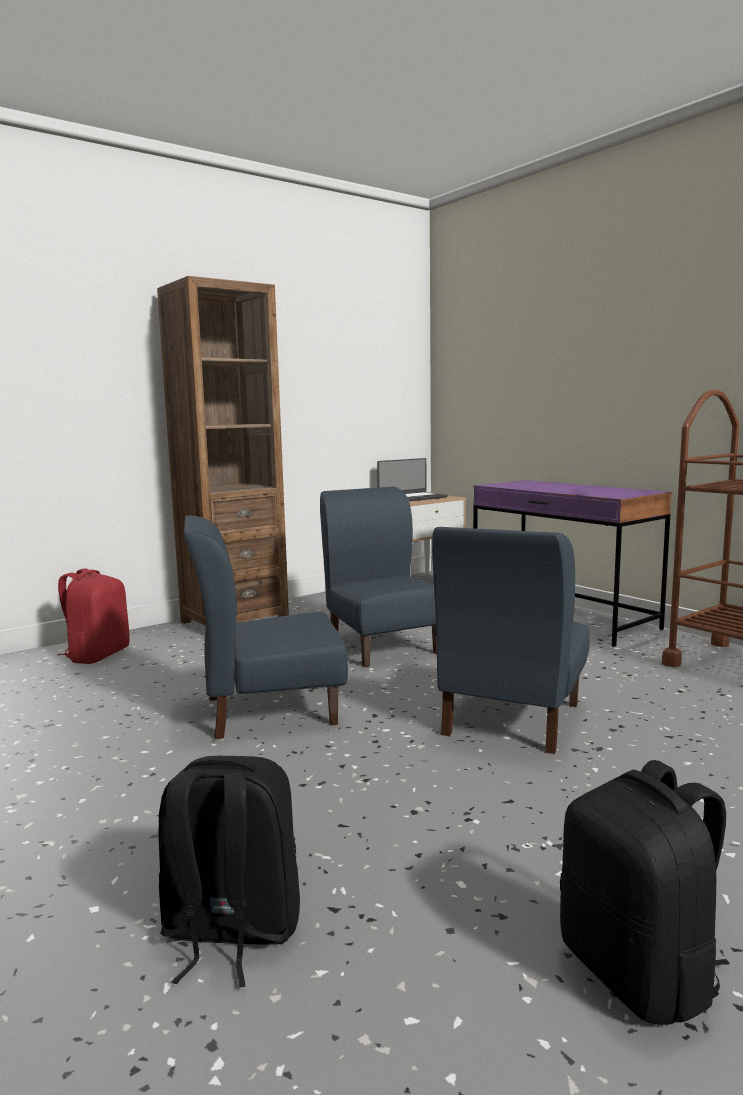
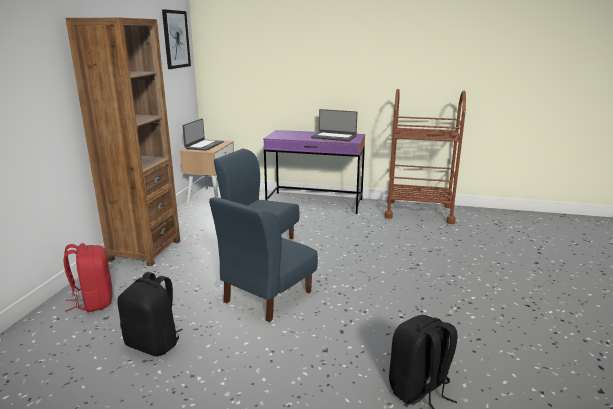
camera: 40 degrees left, 10 degrees up
(388, 335) = (176, 39): none -> picture
(510, 719) = (372, 263): blue chair -> none
(595, 490) = (334, 137): none -> laptop
(640, 973) = (528, 336): black backpack -> black backpack (154, 344)

